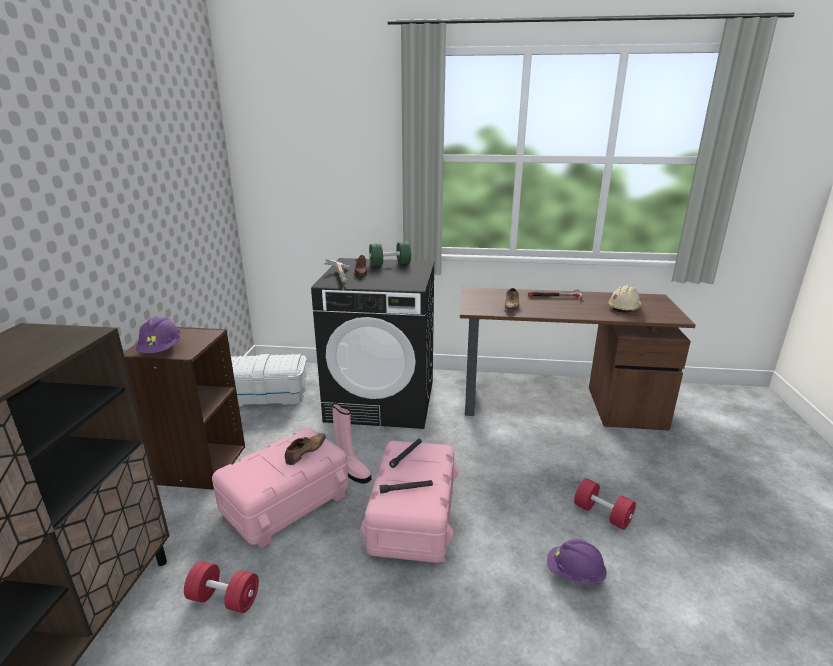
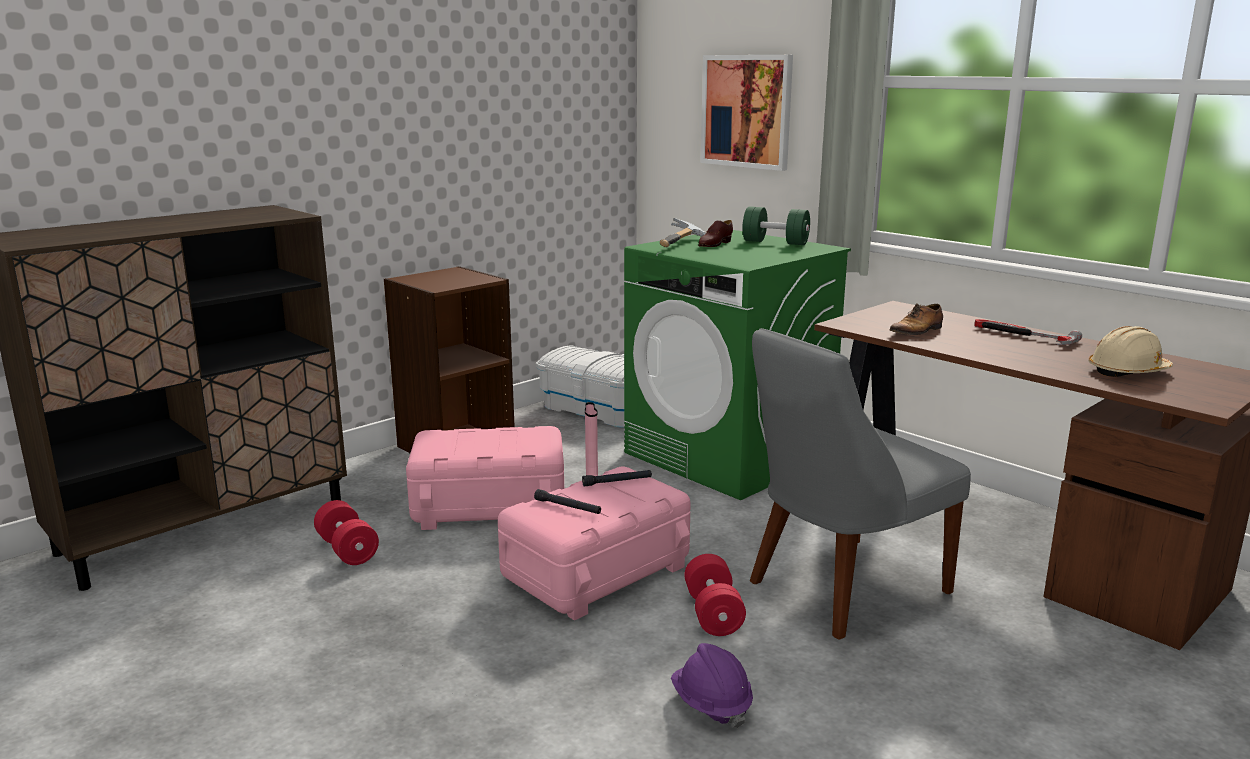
camera: 40 degrees right, 5 degrees down
(161, 350) = (423, 282): purple hard hat -> none
(305, 452) = (518, 444): shoe -> none
(332, 178) = (746, 111): none -> picture
(382, 400) = (729, 455): black washing machine -> green washing machine
(533, 463) = (841, 589): none -> grey chair
(602, 514) = (855, 677): red dumbbell -> red dumbbell (713, 613)

